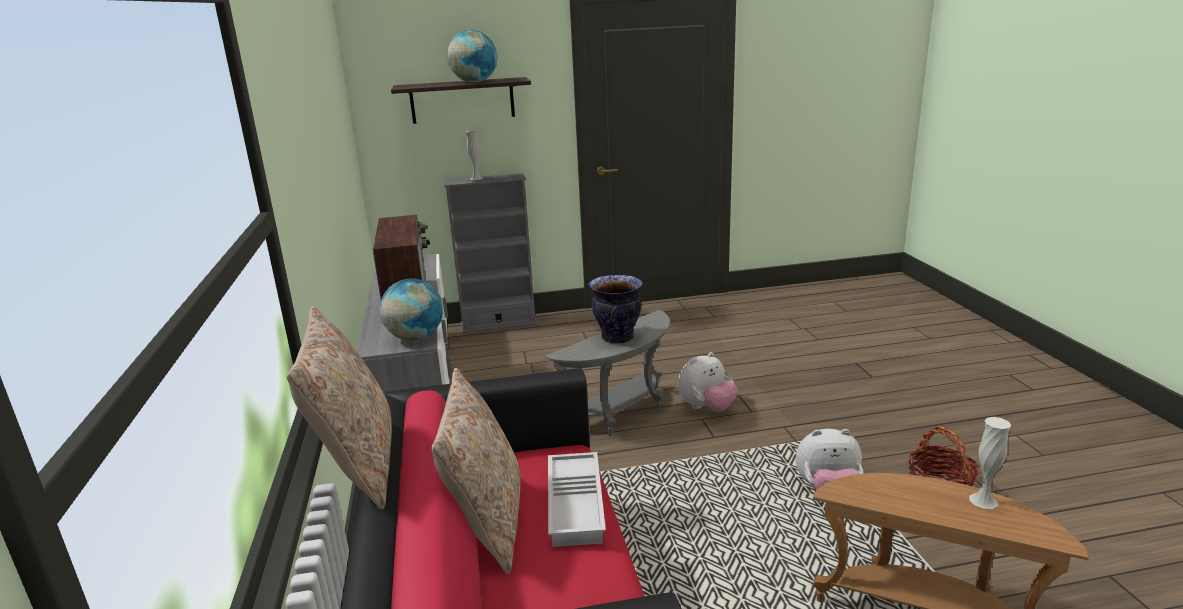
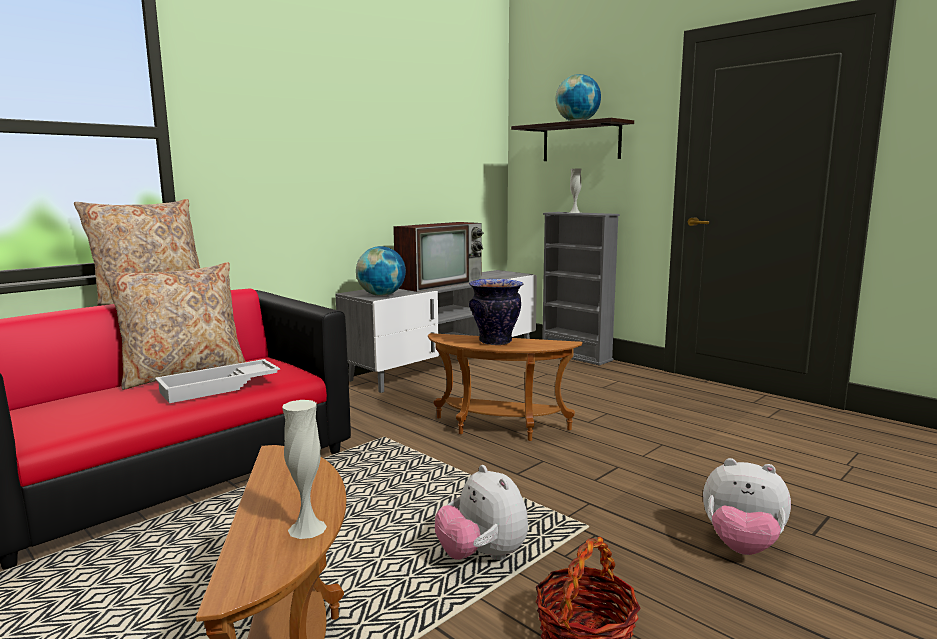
camera: 55 degrees right, 10 degrees down
(622, 415) = (499, 429): grey side table -> brown side table
(706, 408) = (566, 458): plush toy -> plush toy (742, 546)

